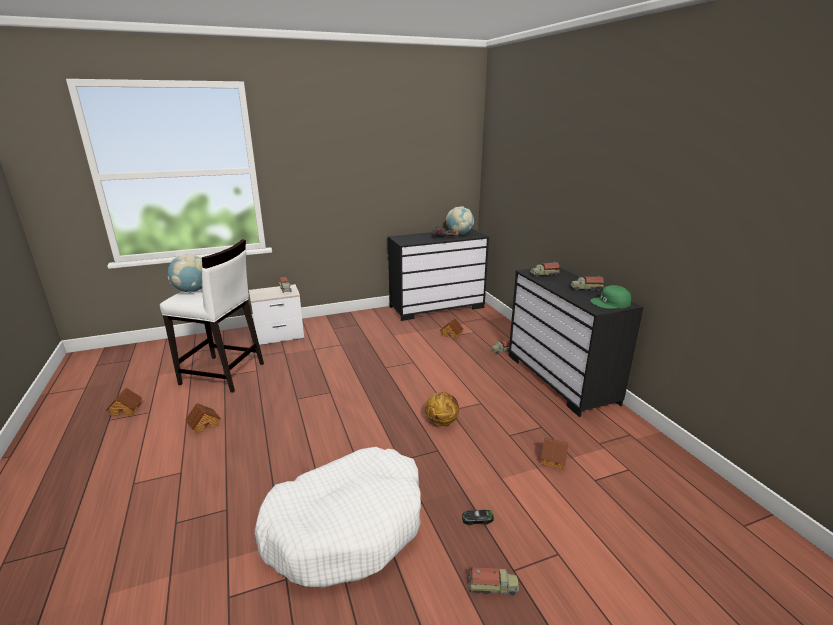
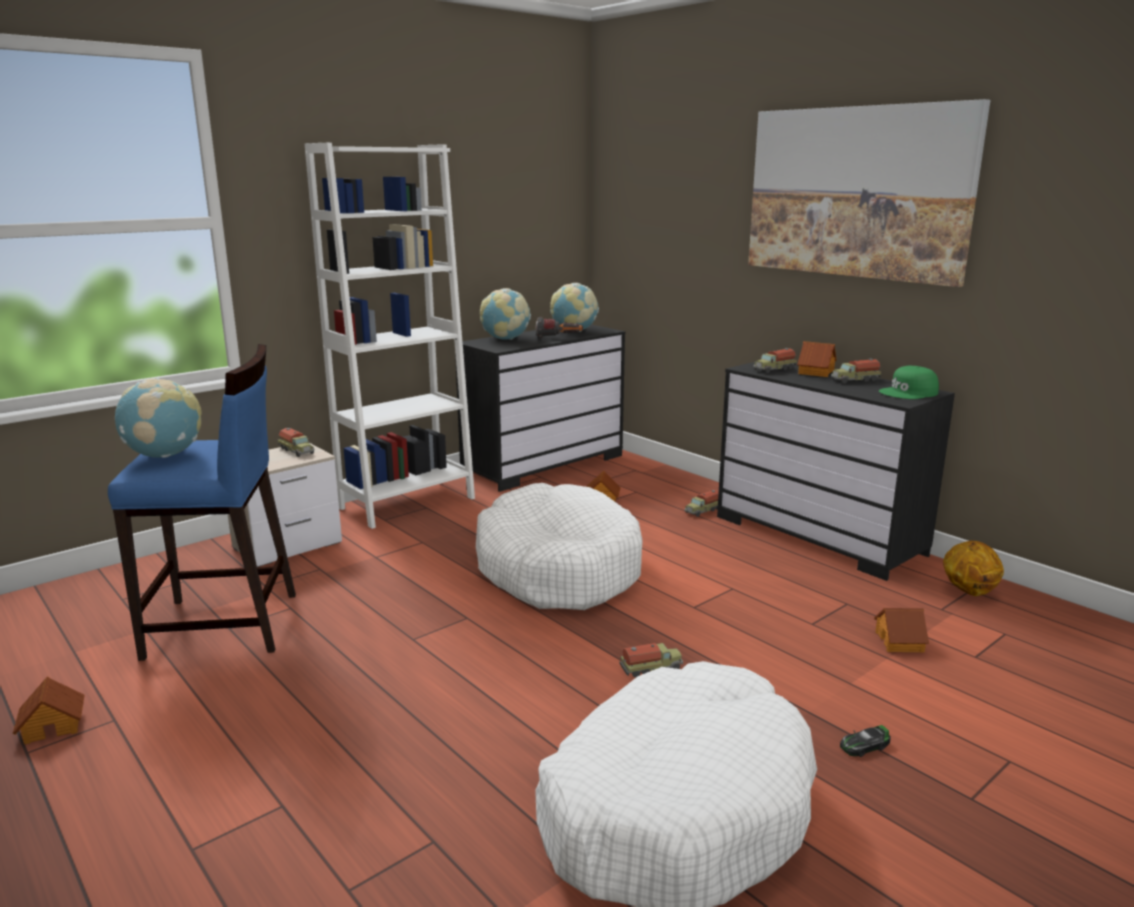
camera: 20 degrees left, 5 degrees down
(204, 424) = (260, 716): toy house -> toy house (815, 372)
(223, 374) = (224, 626): white stool -> blue stool
(351, 320) = (407, 503): none -> white bookcase
(396, 372) = (557, 568): none -> white dog bed
(416, 236) = (505, 339): none -> globe
(442, 422) = (695, 625): basketball -> basketball (968, 591)
(493, 586) = (963, 828): toy truck -> toy truck (651, 668)
(604, 168) = (857, 192): none -> picture

